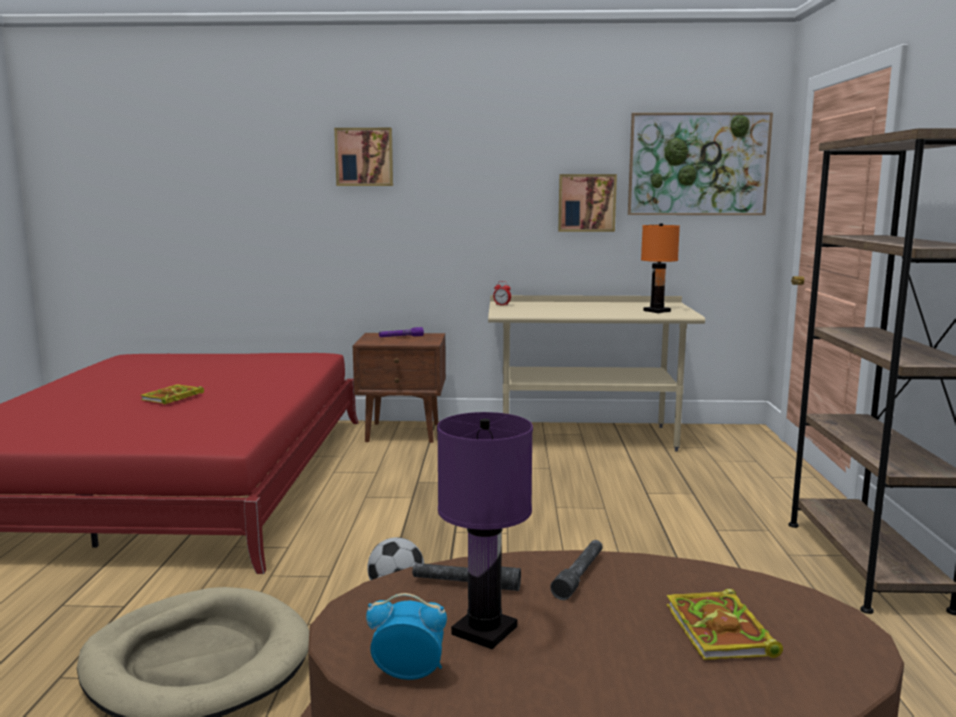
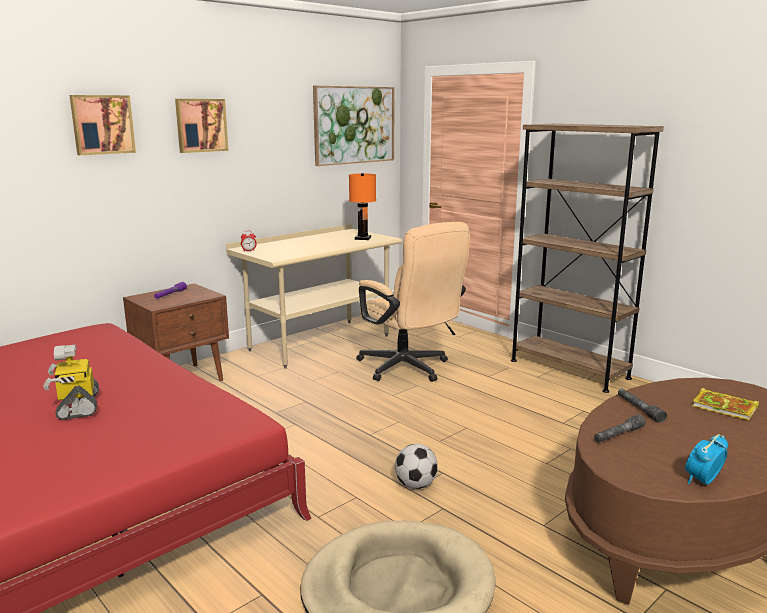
camera: 45 degrees left, 5 degrees up
(171, 397) = (77, 406): book -> toy robot
(485, 630) = (675, 449): purple table lamp -> none
(586, 203) = (288, 158): picture -> picture (201, 125)
(629, 490) = (409, 369): none -> beige office chair

